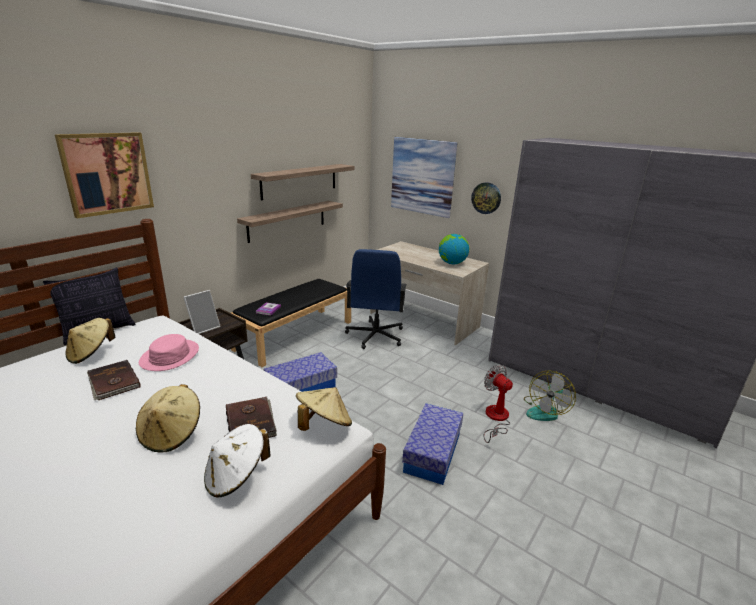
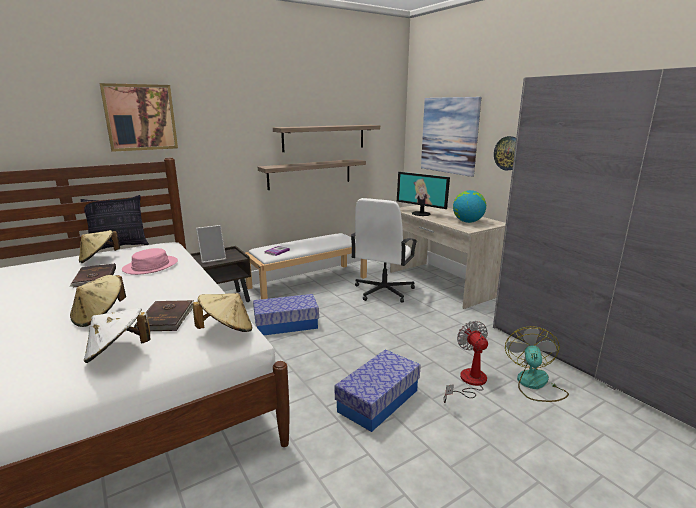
camera: 20 degrees right, 5 degrees down
(295, 334) = (308, 282): black bench -> white bench
(375, 336) = (383, 291): blue office chair -> white office chair
(404, 256) = (421, 213): none -> monitor
(545, 410) = (534, 385): fan -> fan turned 135 degrees clockwise

